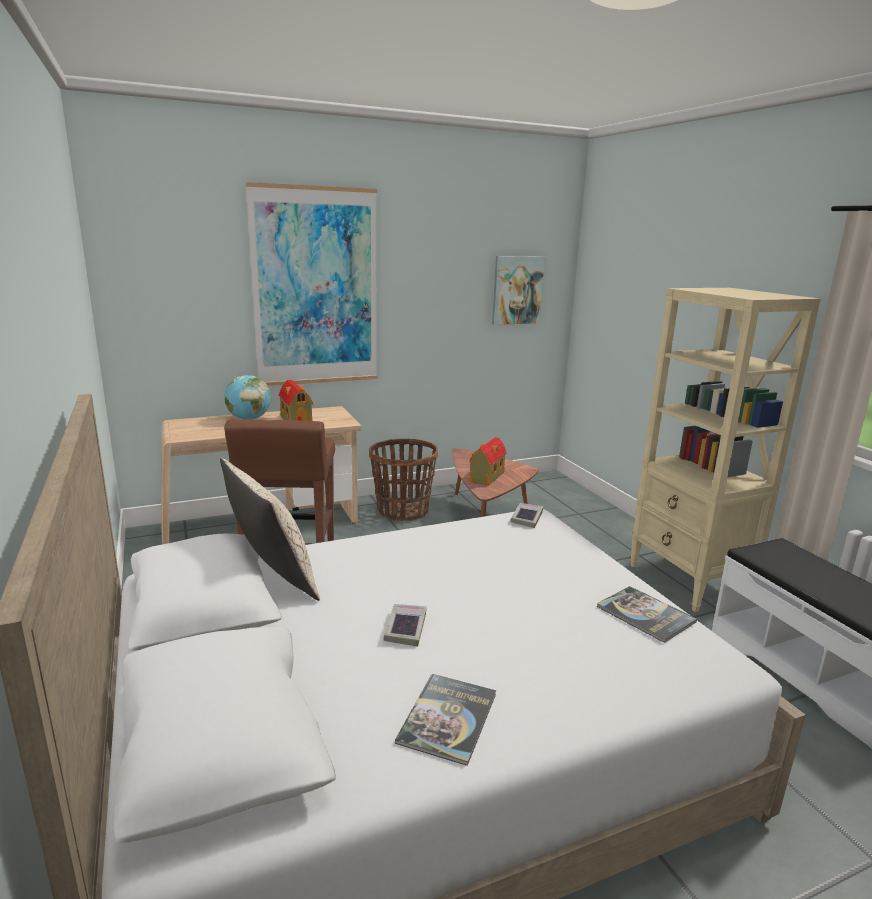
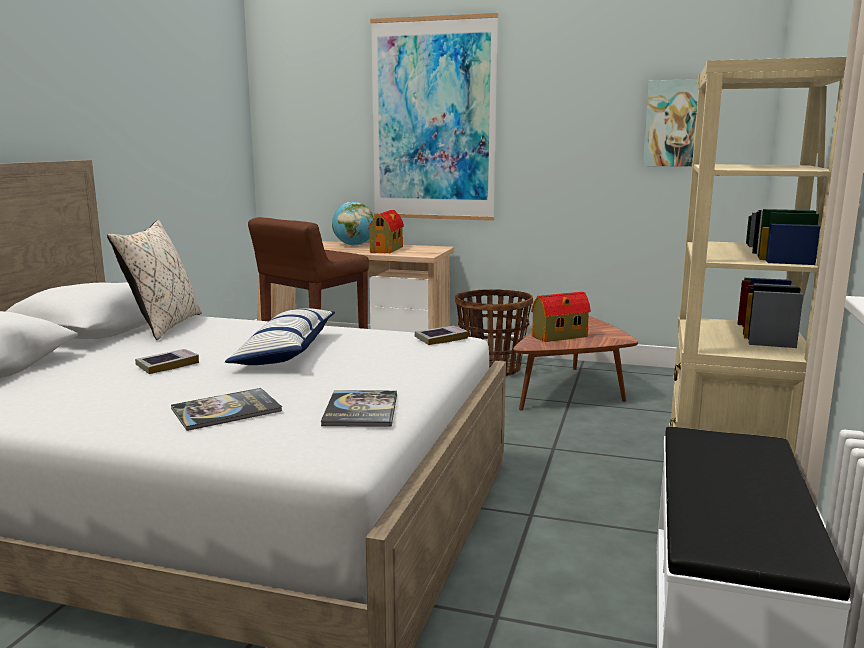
camera: 40 degrees right, 5 degrees down
(448, 718) = (69, 405): book -> book (226, 410)
(459, 573) = (286, 352): none -> pillow

